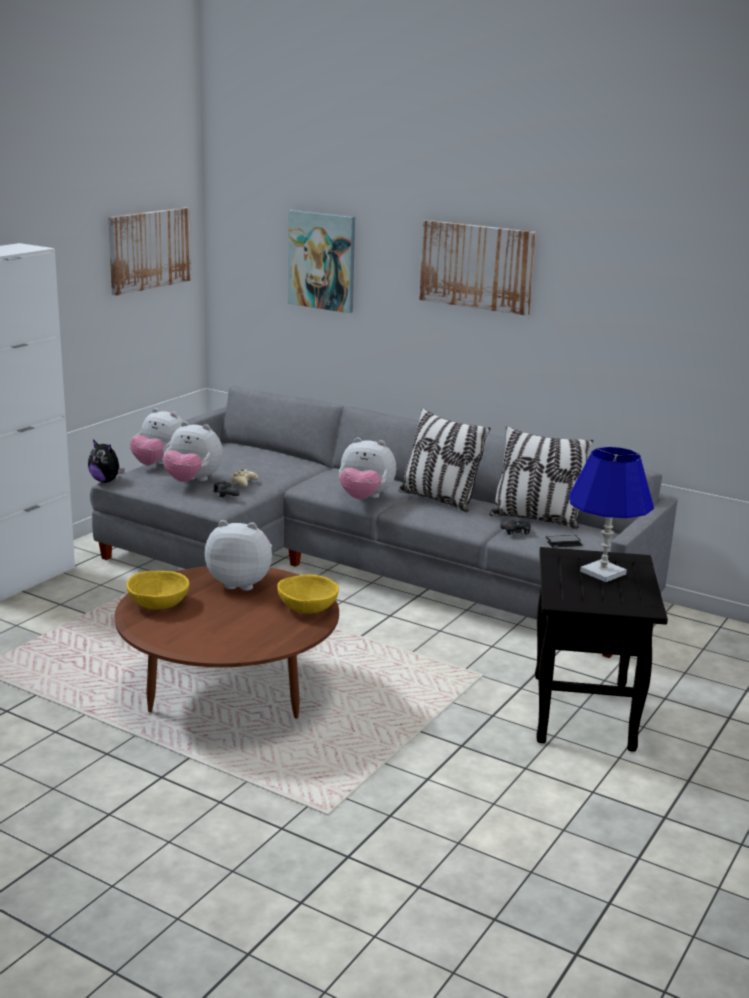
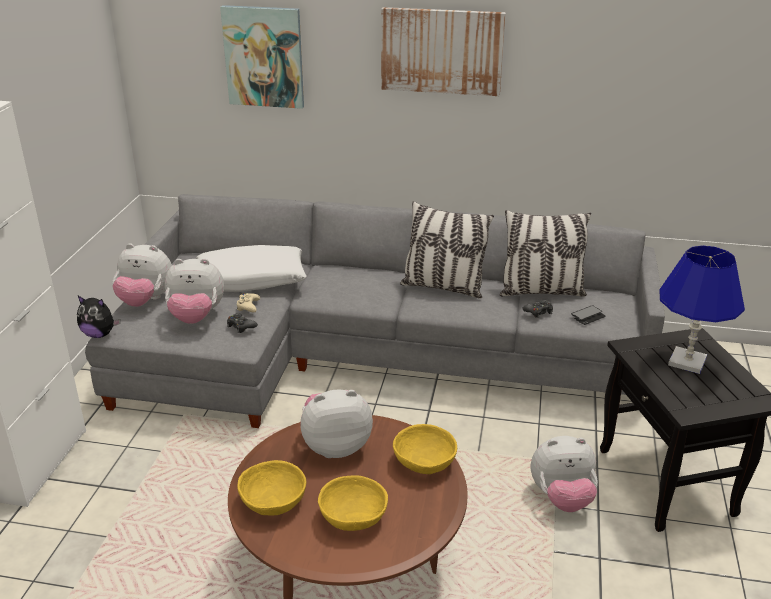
camera: 20 degrees left, 10 degrees up
(149, 249) = (74, 68): picture -> none
(214, 625) = (352, 517): none -> yellow bowl
(263, 466) = (251, 279): none -> white pillow
(365, 498) = (376, 300): plush toy -> plush toy (562, 498)

